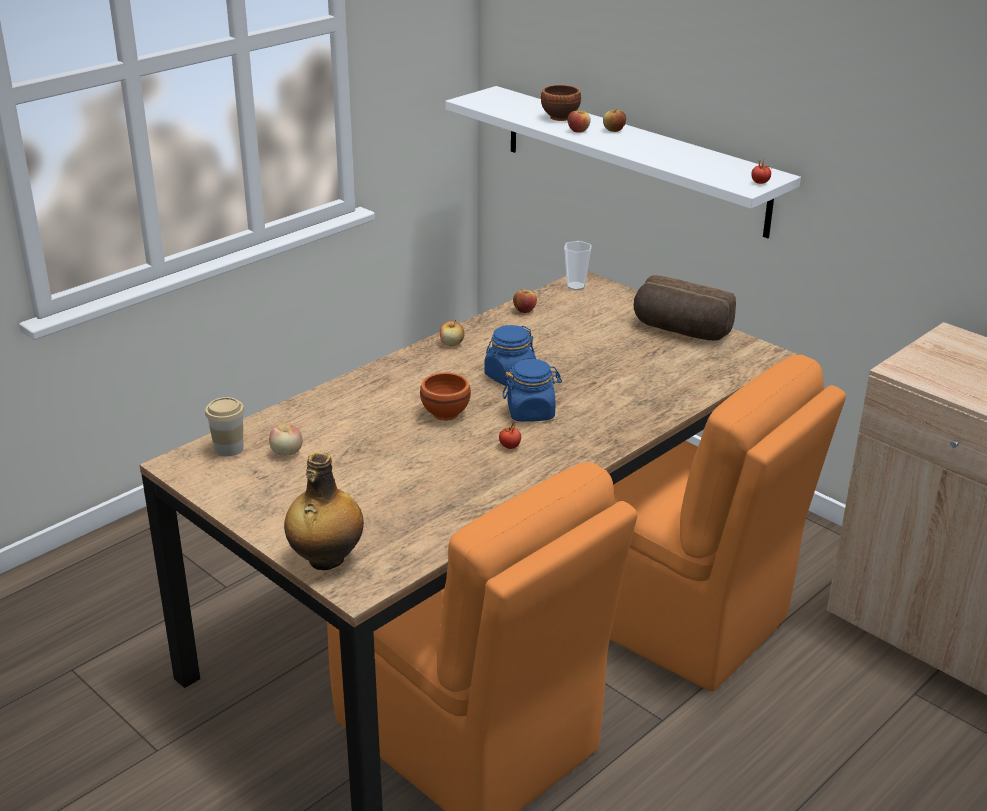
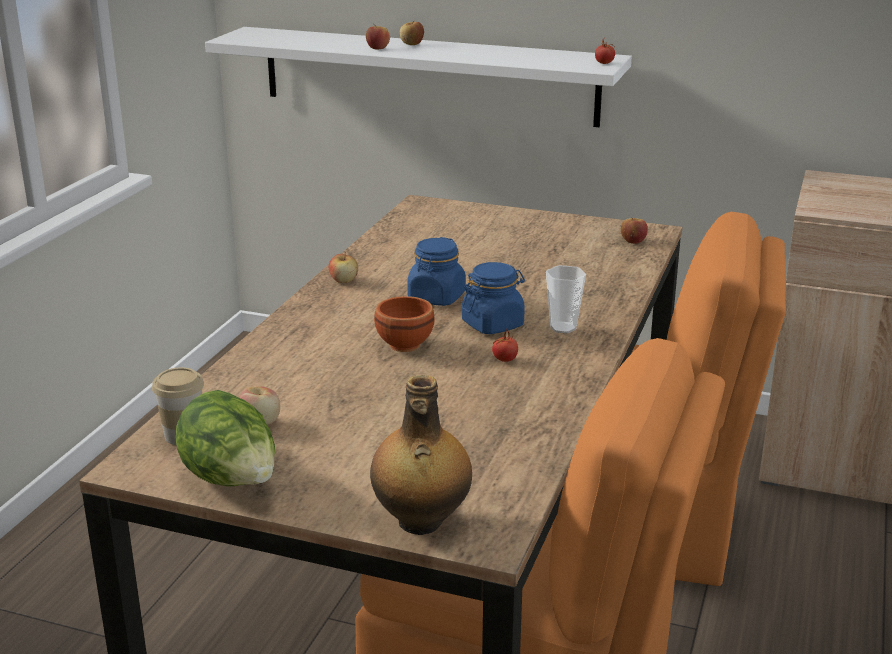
camera: 25 degrees left, 5 degrees down
(231, 492) = (232, 481): none -> lettuce
(524, 310) = (389, 238): apple -> apple (633, 241)
(561, 117) = (346, 41): brown bowl -> none
(576, 286) = (419, 209): cup -> cup (563, 328)
(680, 330) = (559, 227): bread -> none

